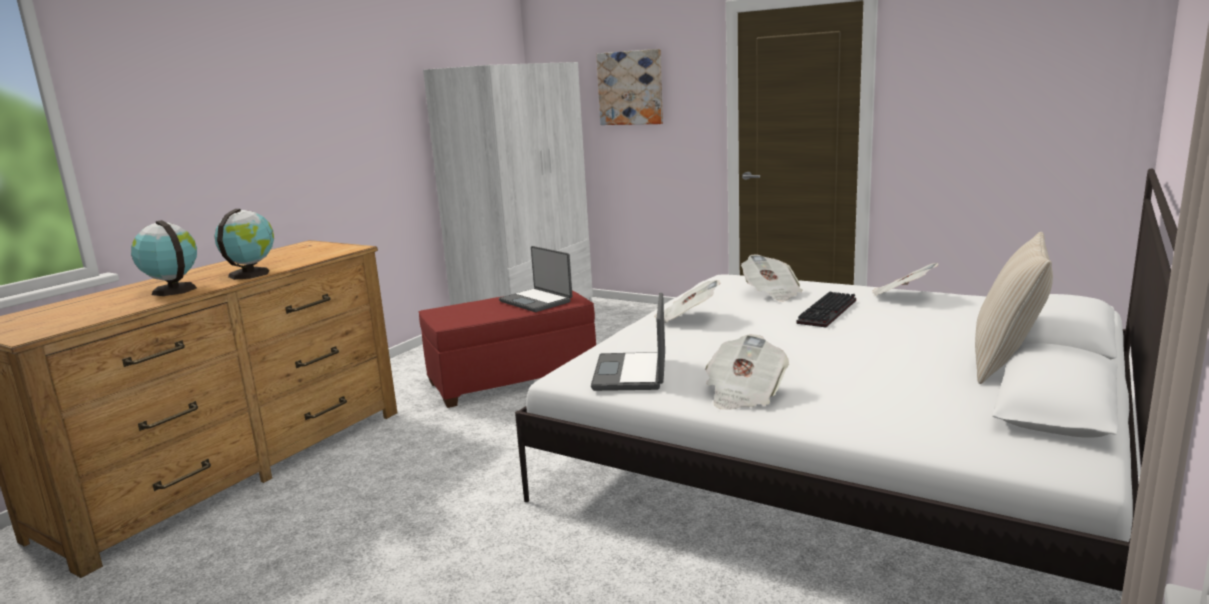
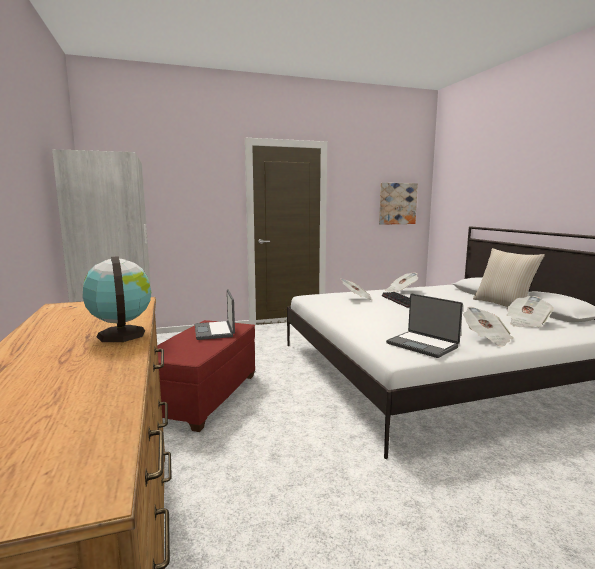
camera: 50 degrees left, 5 degrees down
(173, 290) = (82, 368): globe -> none
(536, 301) = (215, 331): laptop -> laptop turned 75 degrees clockwise
(630, 88) = (177, 185): picture -> picture (397, 203)
(686, 318) = (356, 316): newspaper -> newspaper (526, 323)

